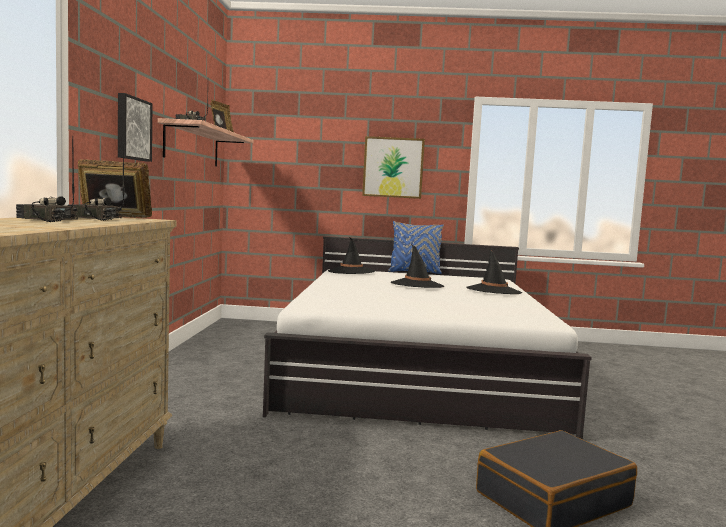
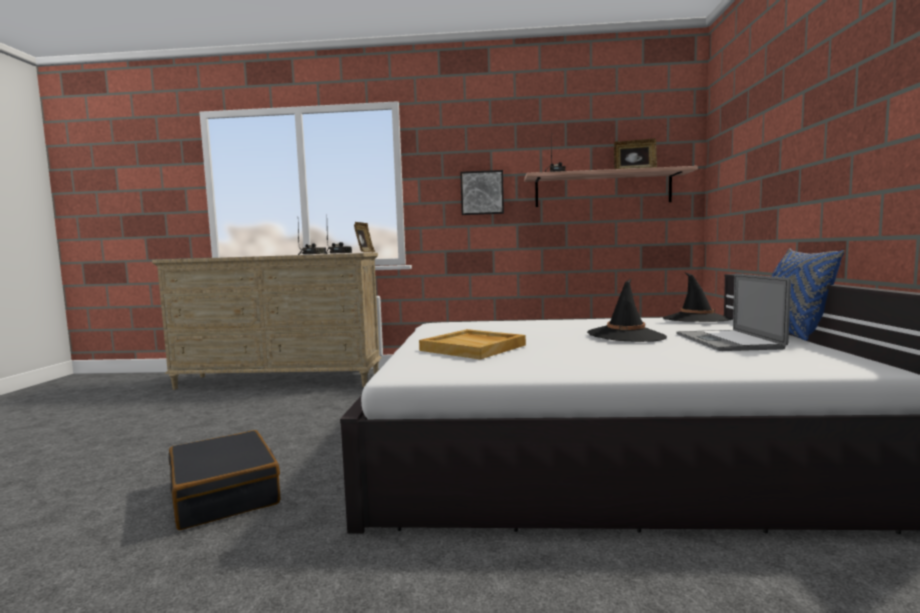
camera: 90 degrees right, 0 degrees up
(393, 167) = (824, 159): picture -> none
(437, 279) = (727, 341): none -> laptop
(460, 307) = (474, 348): none -> beige tray
(493, 291) = (652, 359): black hat -> none

